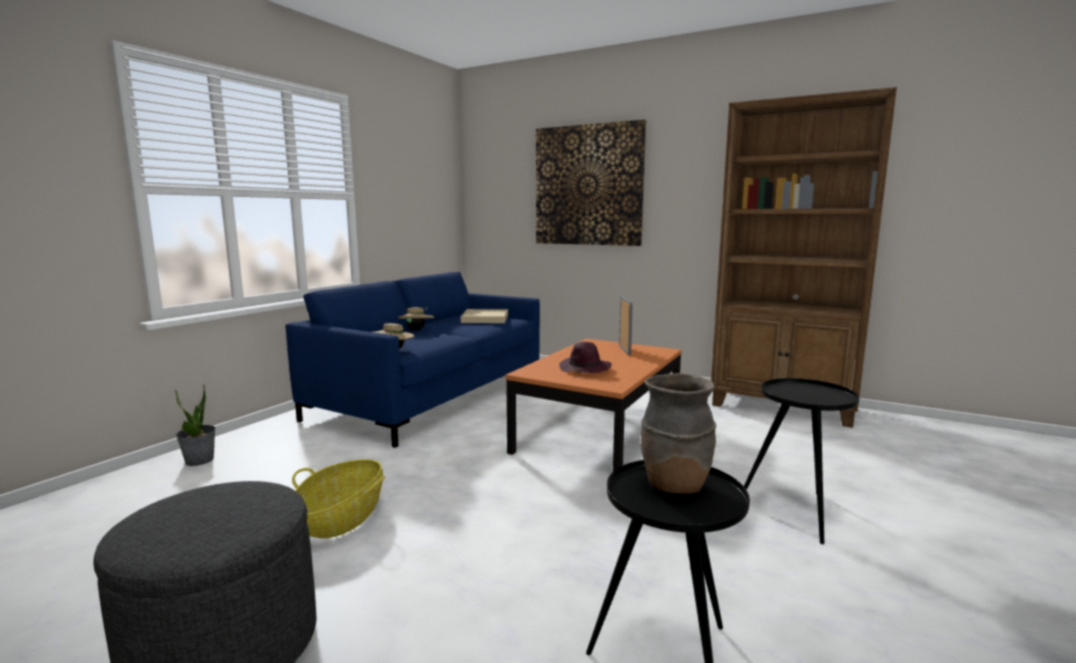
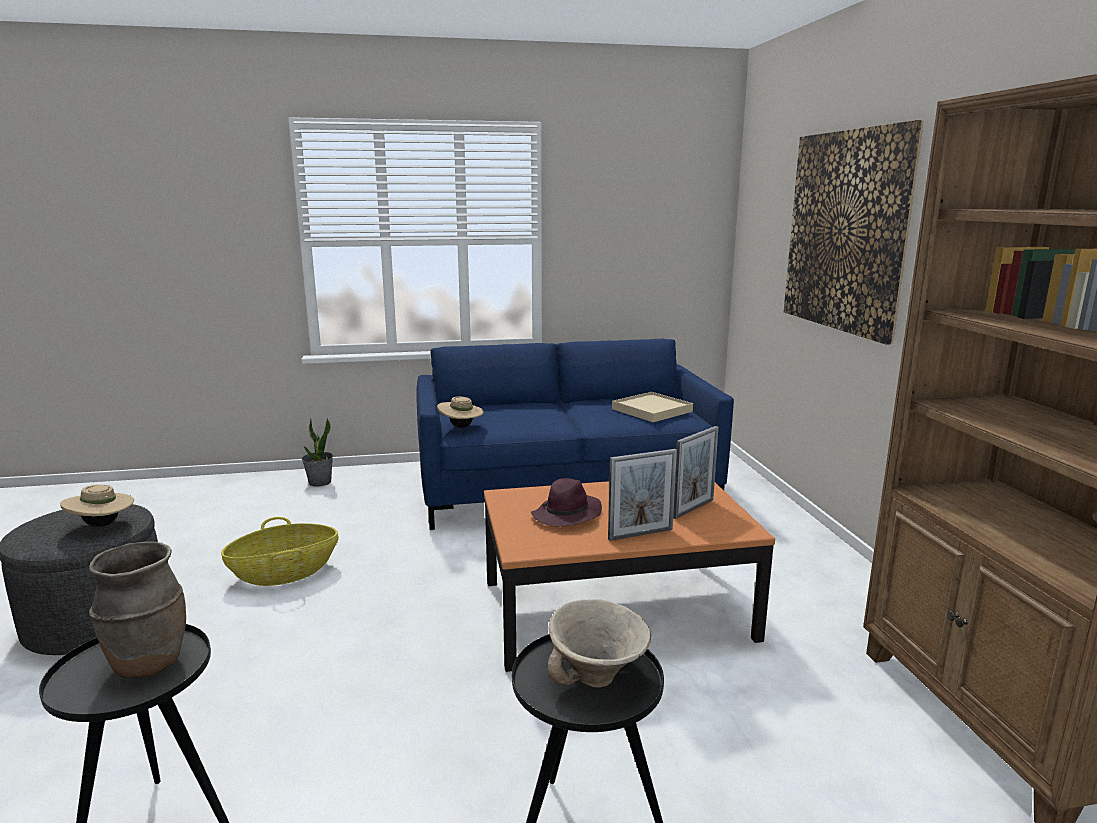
camera: 50 degrees right, 5 degrees up
(416, 330) = (548, 407): beige hat -> beige hat (102, 525)
(637, 364) = (640, 534): none -> picture frame
(809, 392) = (599, 677): none -> beige bowl

